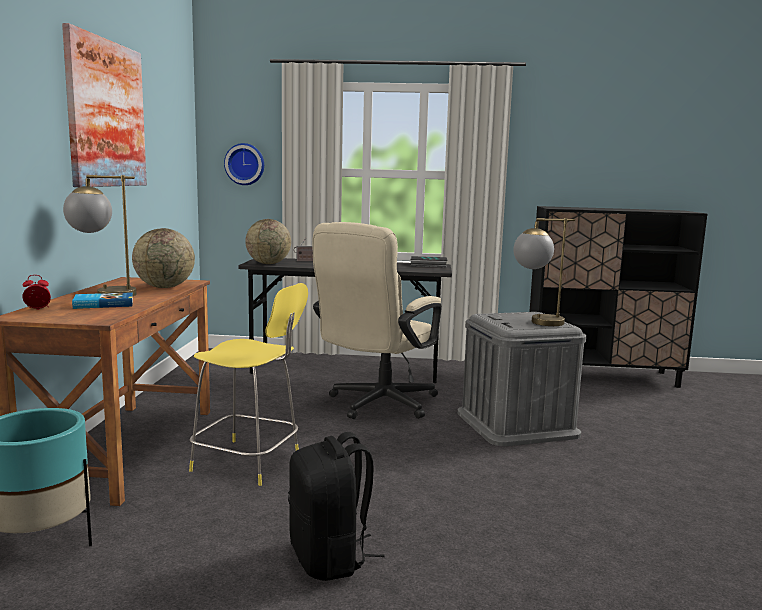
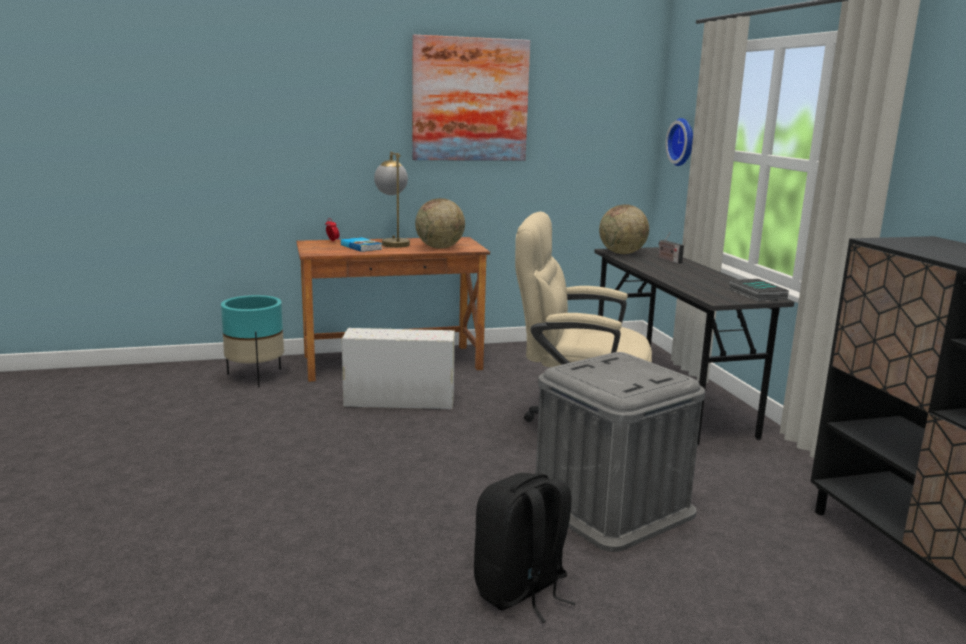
camera: 70 degrees right, 5 degrees up
(249, 462) = (398, 401): yellow chair -> white storage box
(330, 558) = (263, 452): black backpack -> black backpack (521, 592)
(536, 323) = (610, 378): table lamp -> none

